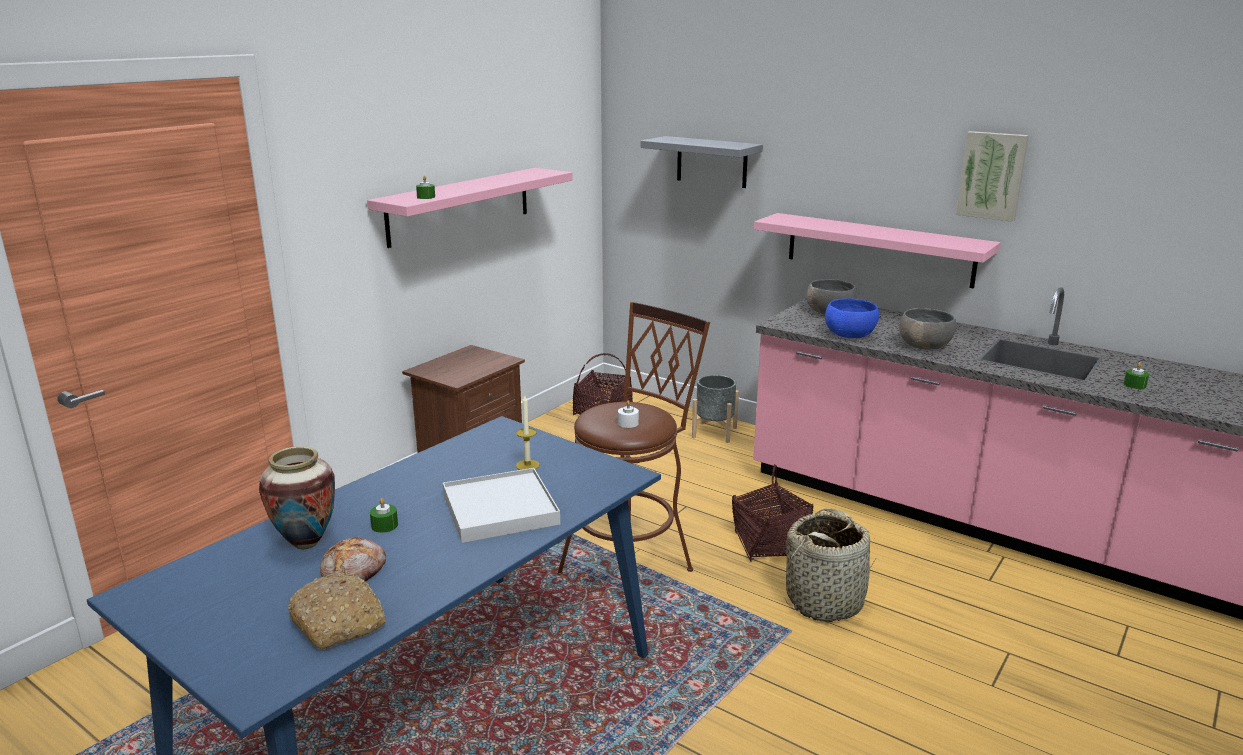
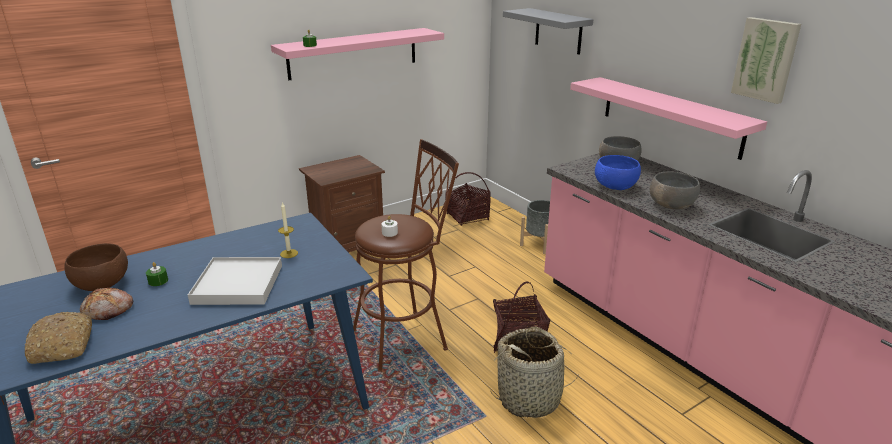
camera: 20 degrees right, 5 degrees up
(305, 543) = (102, 284): vase -> brown bowl
(1134, 385) = (843, 273): green candle -> none

